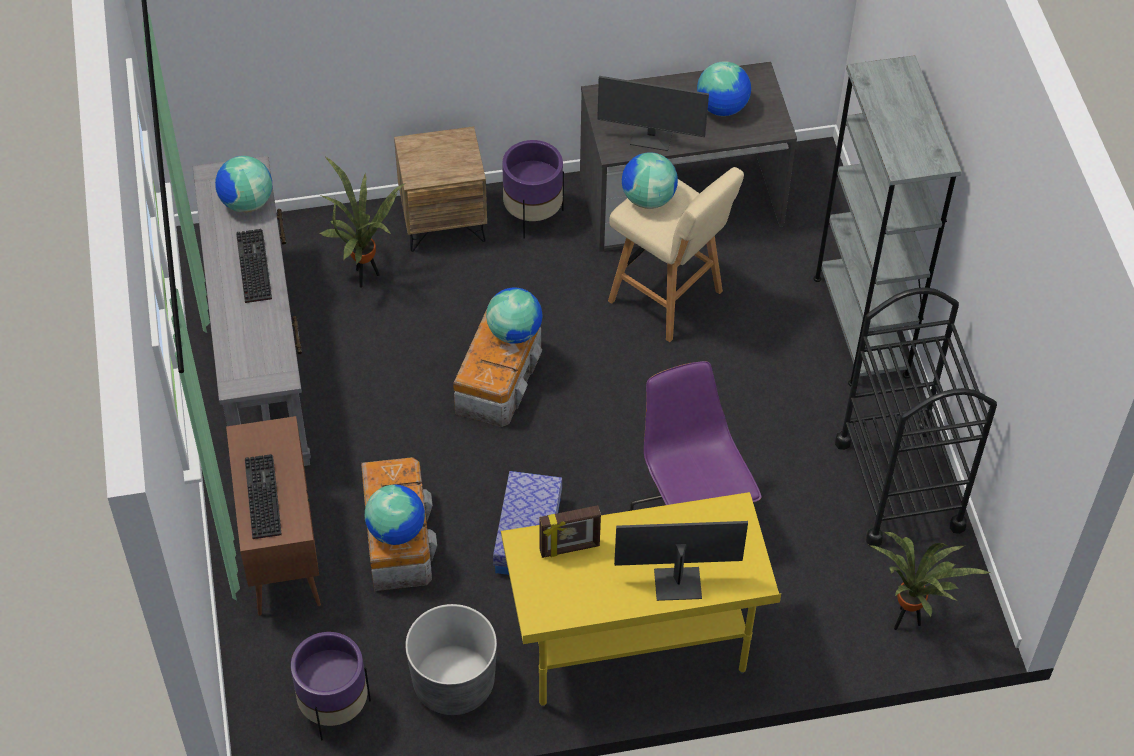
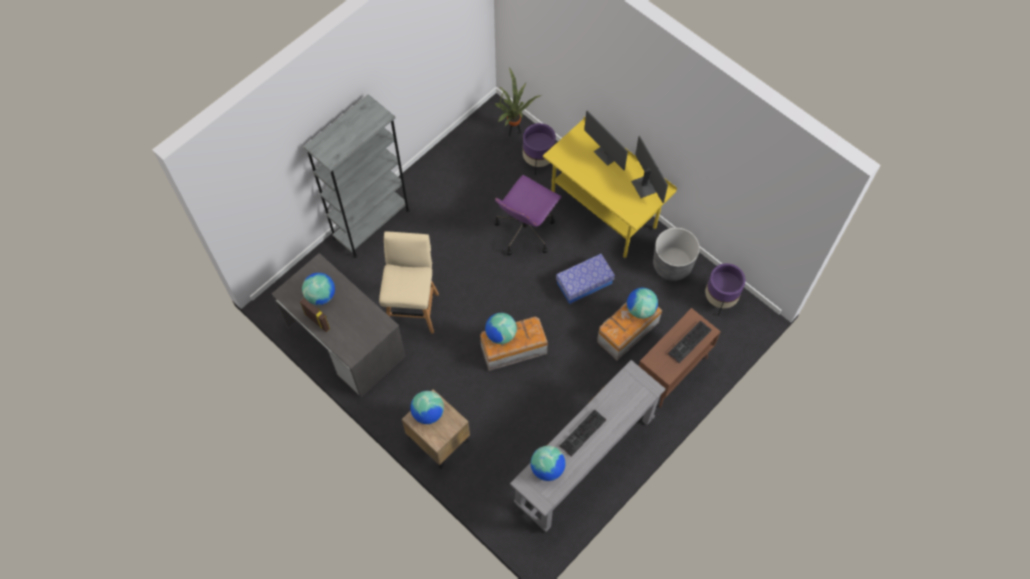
camera: 125 degrees left, 10 degrees up
(365, 275) = (499, 451): potted plant -> none
(533, 215) = (404, 401): purple planter -> purple planter (538, 161)
(569, 549) = (623, 199): picture frame -> picture frame (317, 321)
(648, 198) = (405, 292): globe -> globe (428, 413)
(651, 137) = (364, 314): monitor -> monitor (644, 186)
(899, 485) = (449, 166): black cart -> none

